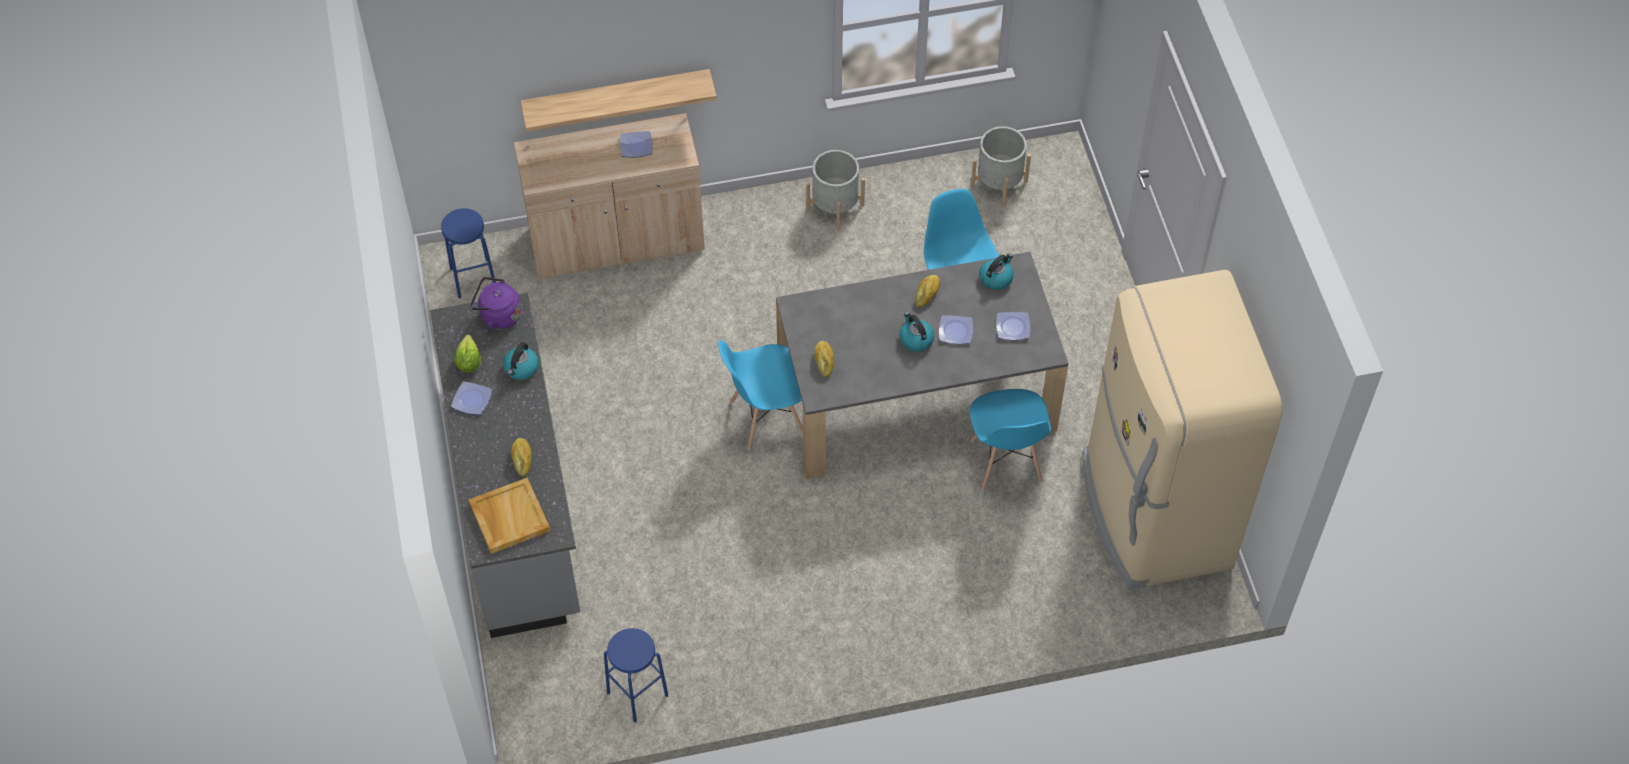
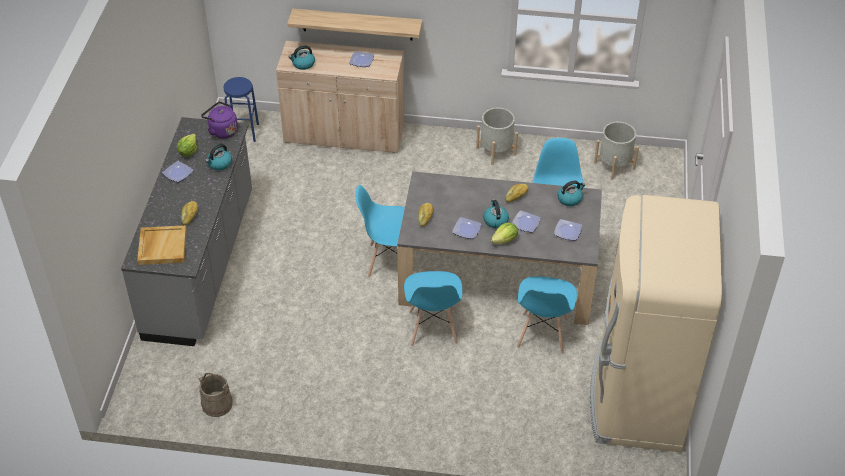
camera: 20 degrees right, 10 degrees down
(557, 175) = (303, 64): none -> kettle
(637, 694) = (217, 404): blue stool -> beige bucket
(864, 497) = (432, 328): none -> blue chair
(886, 363) = (467, 229): none -> plate
(940, 364) = (505, 240): none -> lettuce

